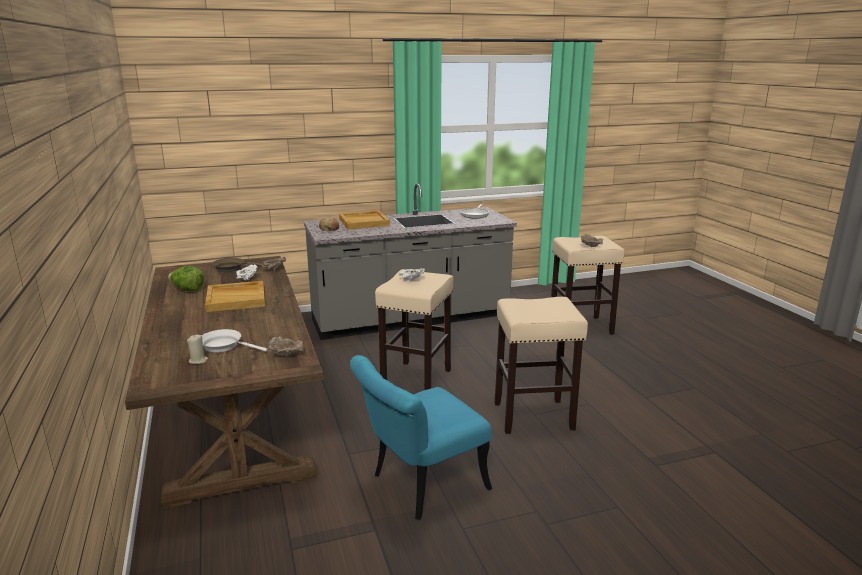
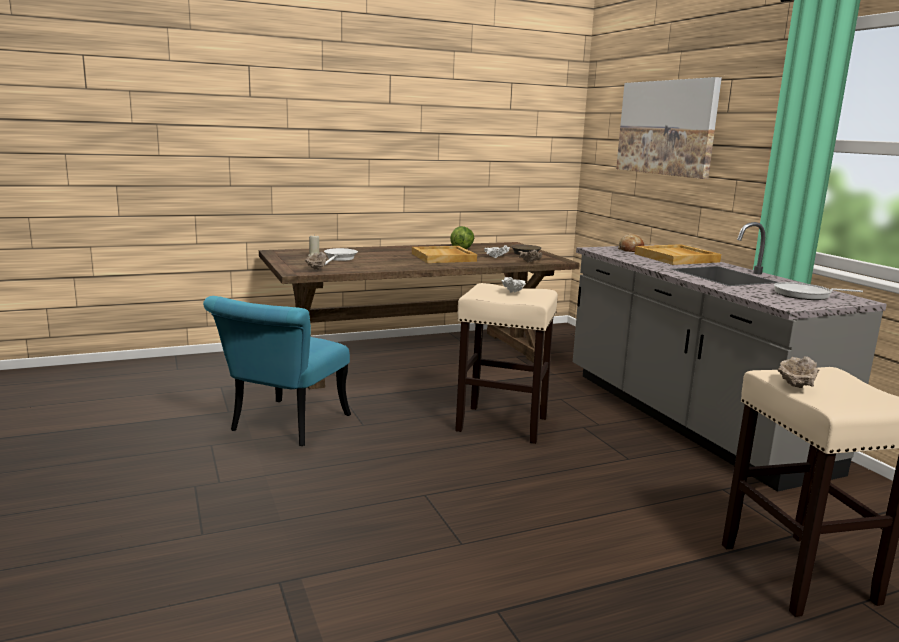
camera: 85 degrees right, 5 degrees down
(269, 127) = (666, 127): none -> picture
(420, 486) = (283, 427): turquoise chair -> turquoise chair turned 120 degrees counterclockwise
(534, 416) = (419, 494): beige stool -> none

